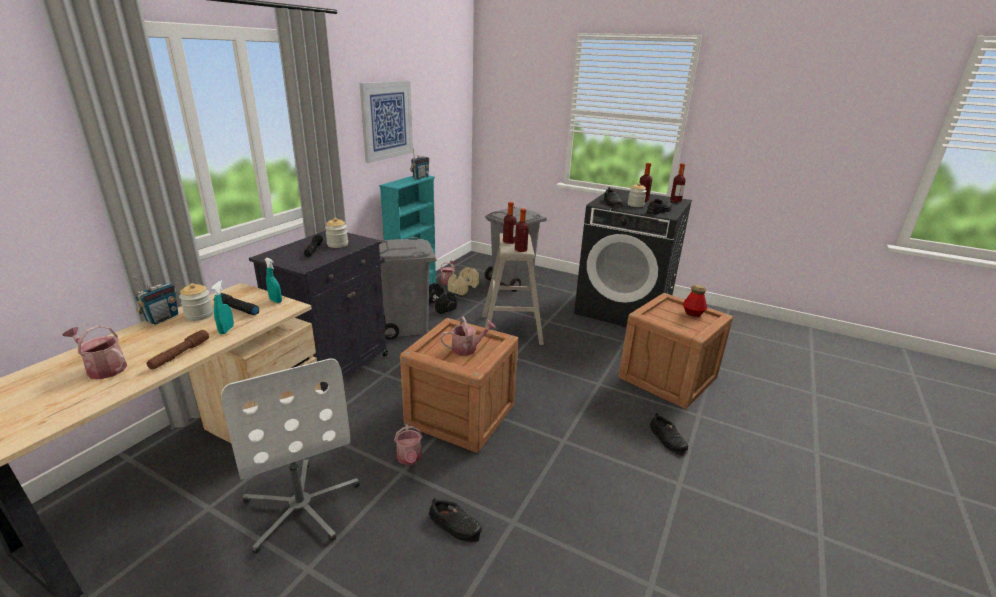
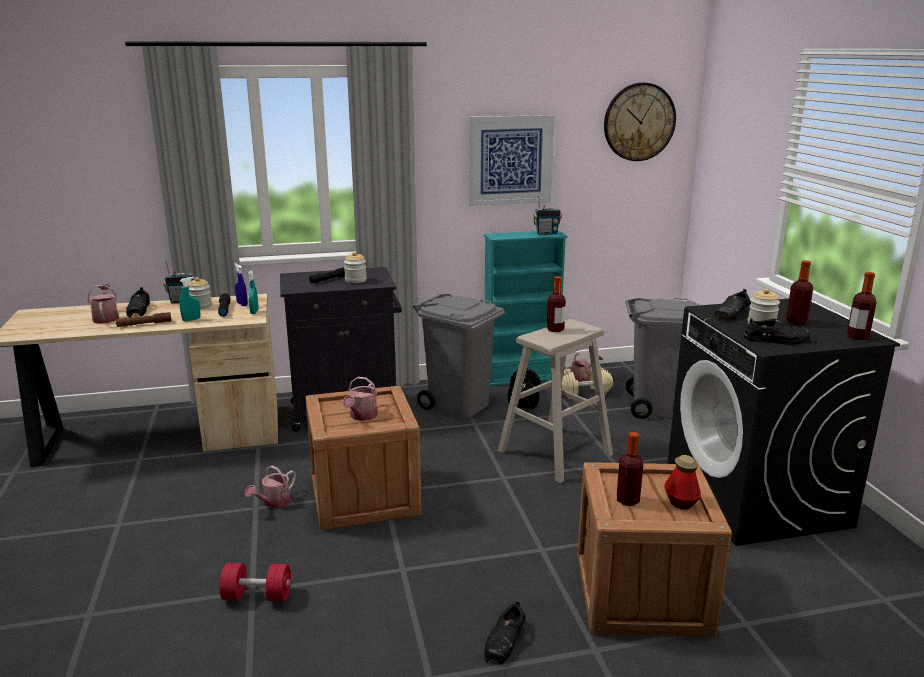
camera: 50 degrees right, 5 degrees down
(243, 299) = (242, 304): none -> blue spray bottle
(302, 506) = (173, 489): white office chair -> none
(448, 85) = (639, 122): none -> wall clock
(455, 525) = (219, 563): black shoe -> black shoe (139, 310)
(467, 349) = (362, 416): watering can -> watering can turned 75 degrees clockwise
(520, 250) = (544, 340): bottle -> bottle (627, 500)
(523, 522) = (257, 596): none -> red dumbbell

